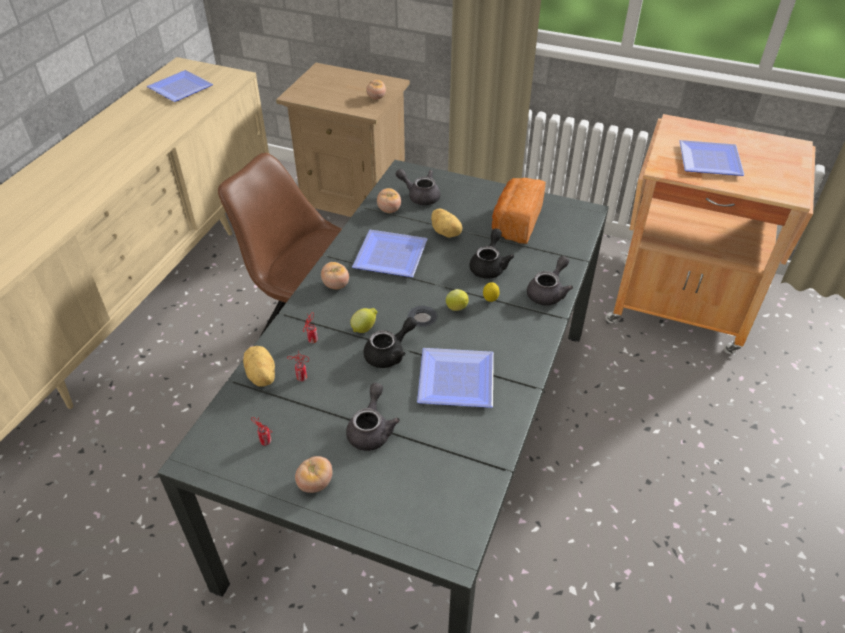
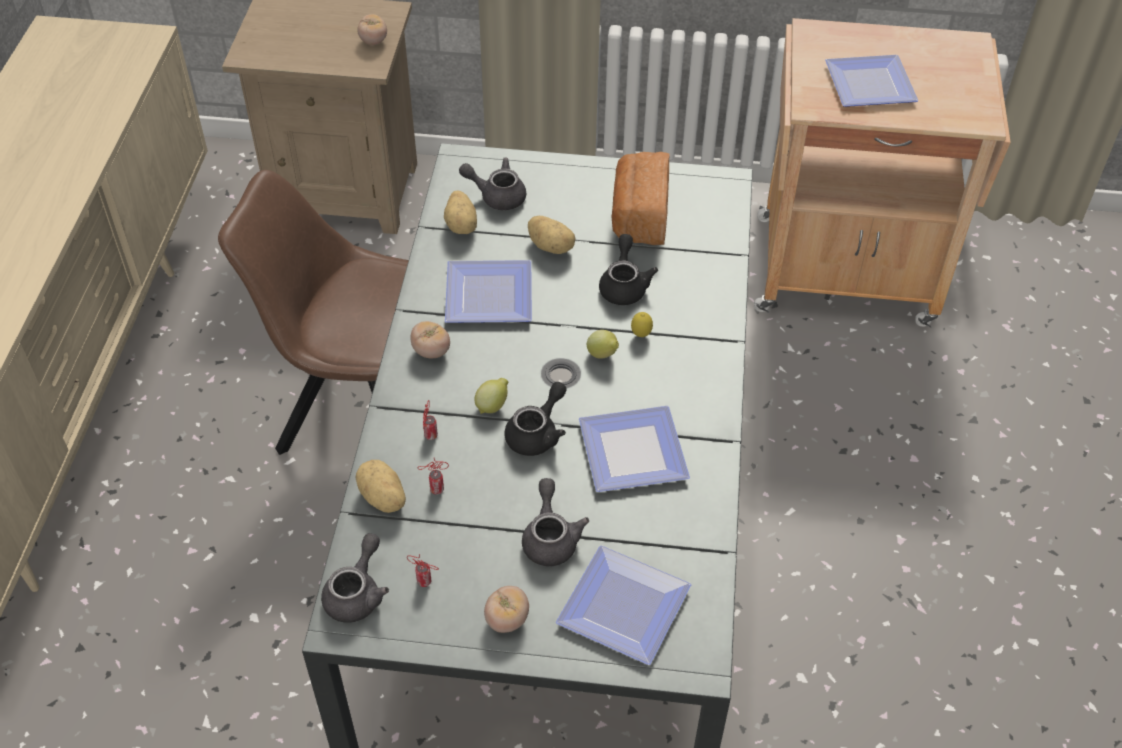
camera: 15 degrees left, 5 degrees up
(183, 88) = (74, 72): plate -> plate (628, 606)
(389, 210) = (462, 225): tomato -> potato
(548, 292) = (711, 309): grey teapot -> grey teapot (357, 593)

